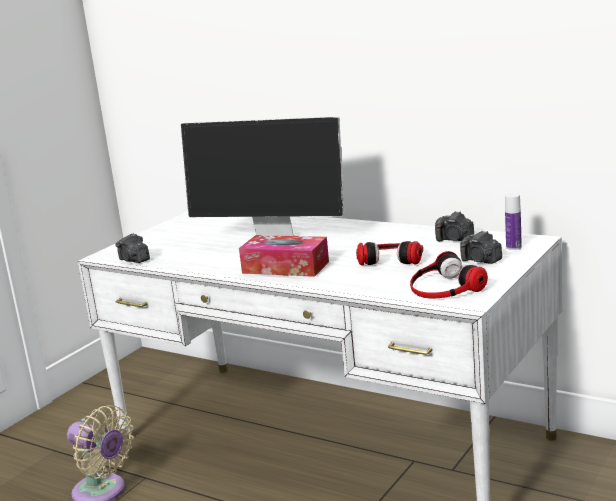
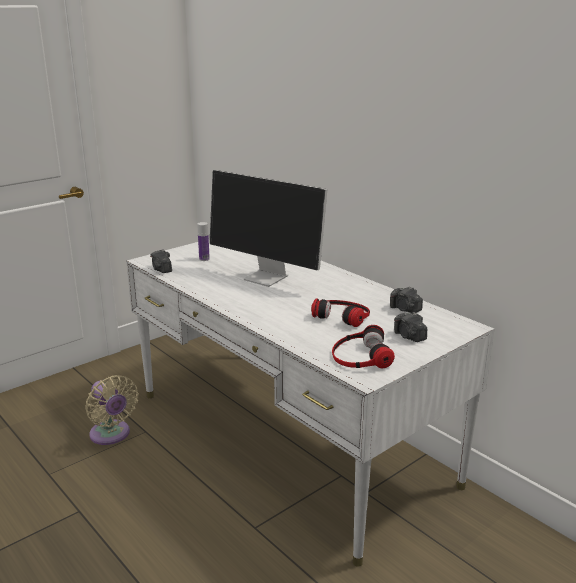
camera: 15 degrees right, 5 degrees up
(285, 267) = (258, 304): tissue box -> none
(513, 247) = (446, 329): bottle -> bottle (204, 259)

